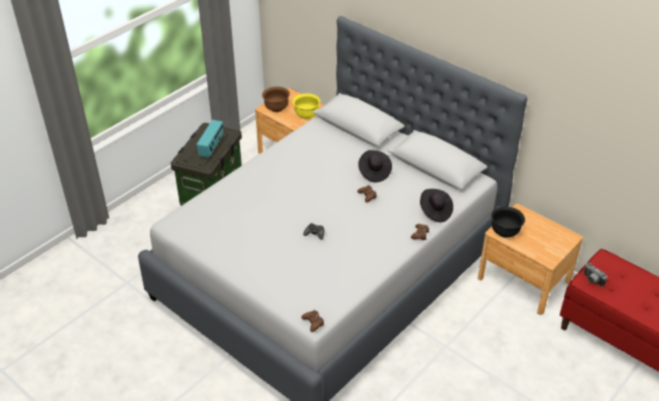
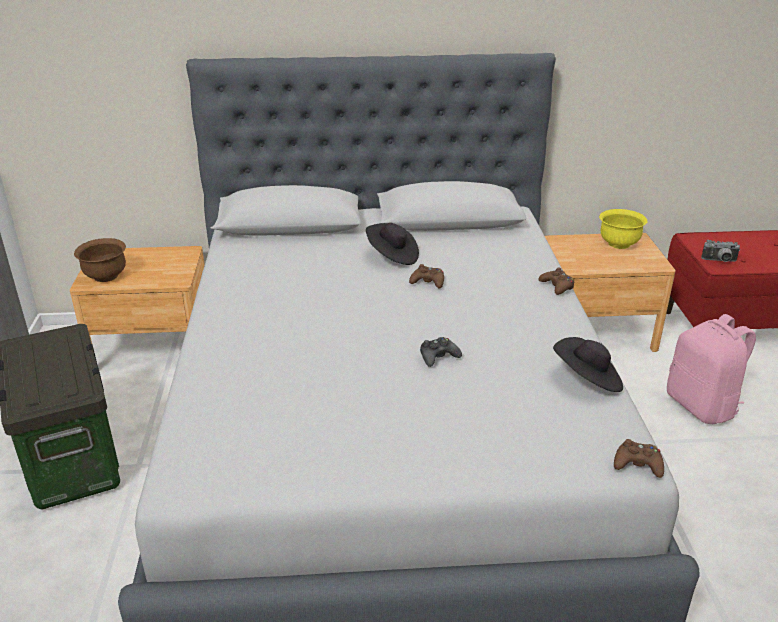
camera: 45 degrees left, 10 degrees down
(211, 147) = (60, 363): radio -> none
(306, 115) = (165, 265): yellow bowl -> yellow bowl (618, 244)
(435, 211) = (529, 258): black hat -> black hat (587, 380)
(505, 232) = (580, 264): black bowl -> none
(512, 356) = (702, 406): none -> pink backpack

